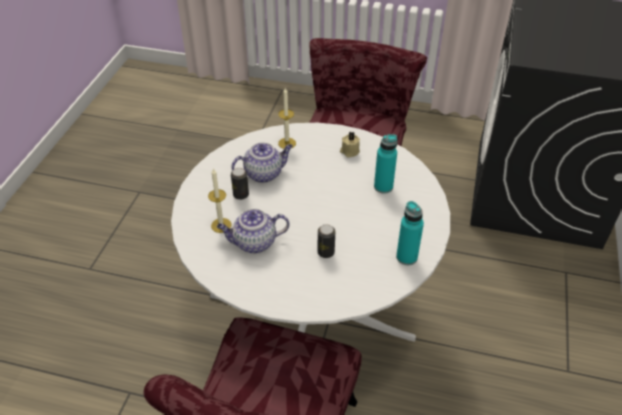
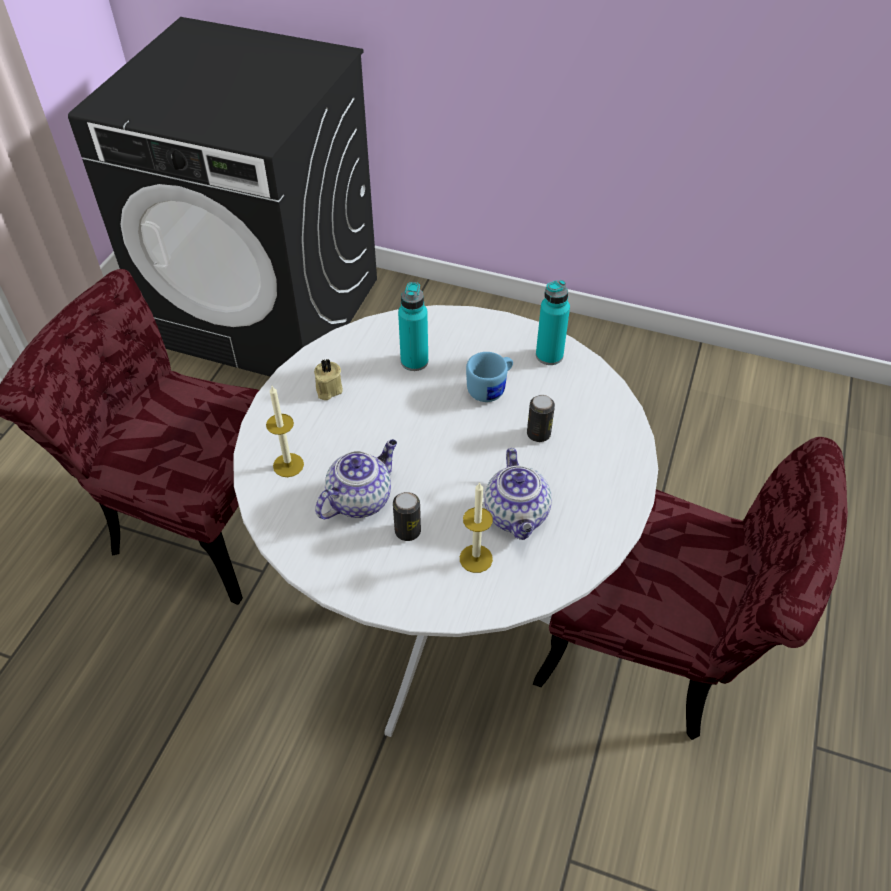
camera: 85 degrees left, 5 degrees up
(264, 173) = (360, 498): teapot -> teapot turned 60 degrees clockwise
(365, 226) = (491, 389): none -> blue mug

